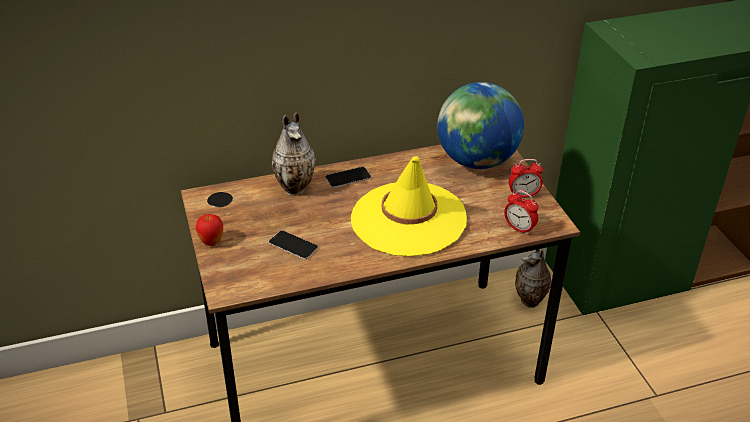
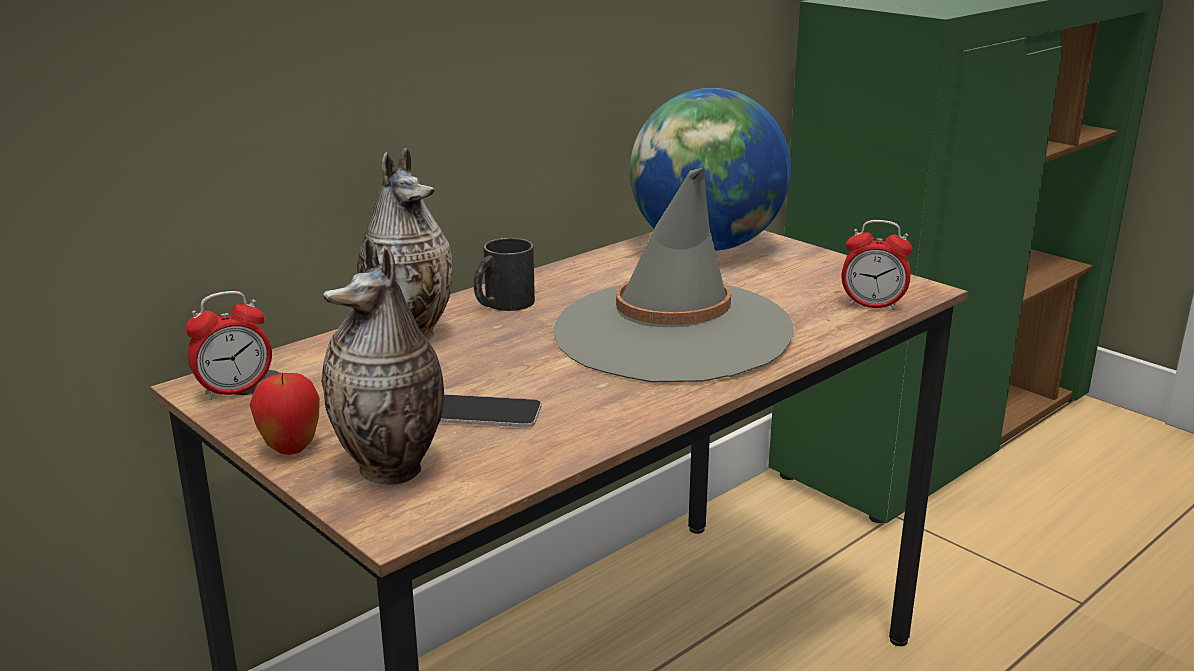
camera: 25 degrees left, 15 degrees down
(348, 178) = (502, 304): phone -> black mug
(408, 219) = (672, 332): yellow hat -> grey hat
(523, 195) = (828, 269): alarm clock -> alarm clock (235, 390)
(530, 301) = (789, 530): vase -> vase (394, 470)

